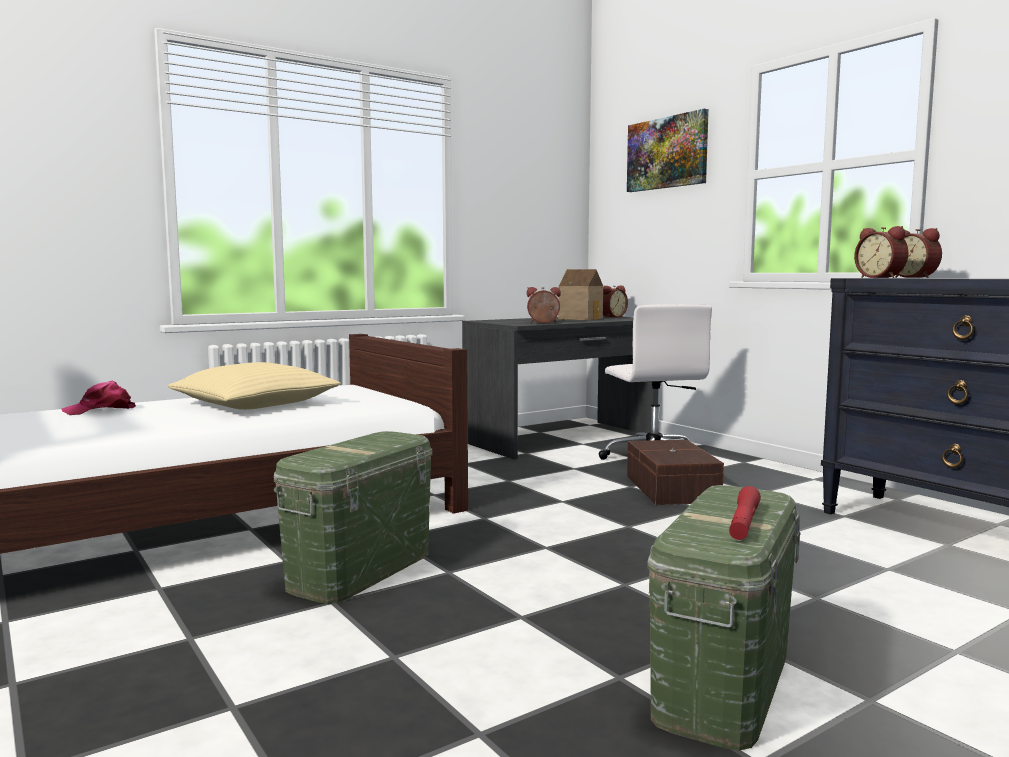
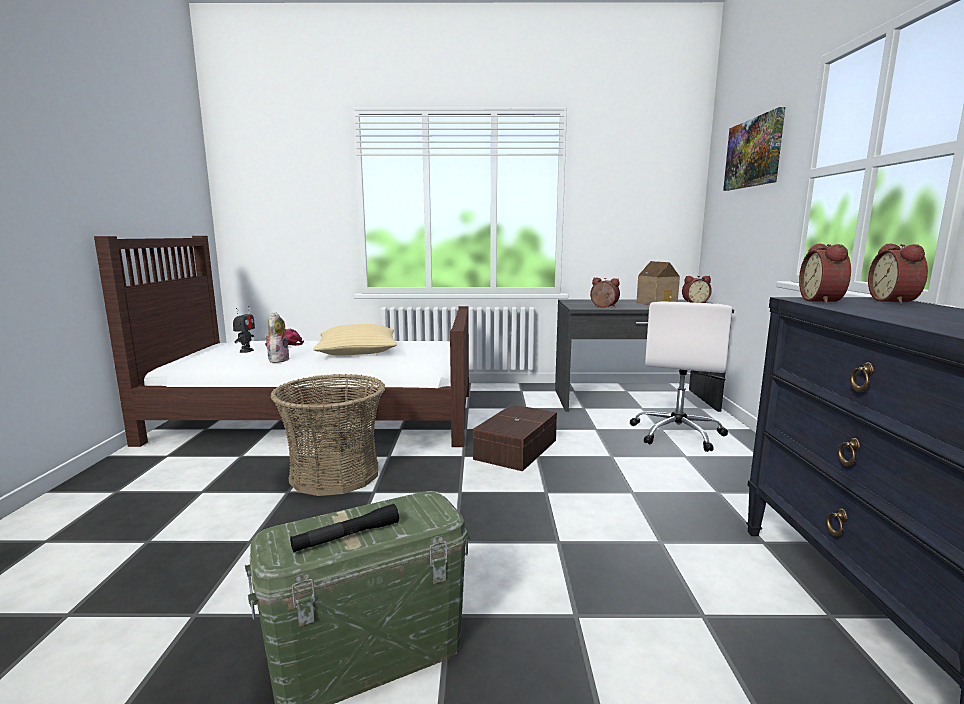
camera: 35 degrees right, 5 degrees up
(53, 423) = (246, 351): none -> toy robot
(156, 425) = (278, 360): none -> plush toy
(361, 570) = (335, 474): green storage box -> basket
(670, 489) = (640, 467): brown storage box -> brown storage box (514, 449)
(744, 523) = (347, 536): red flashlight -> black flashlight

